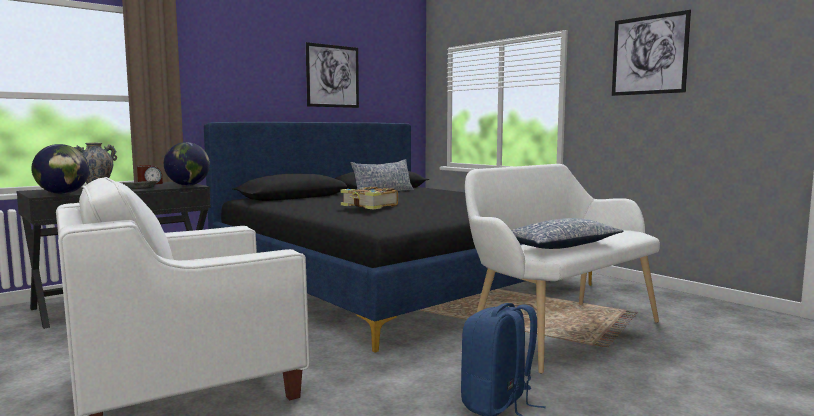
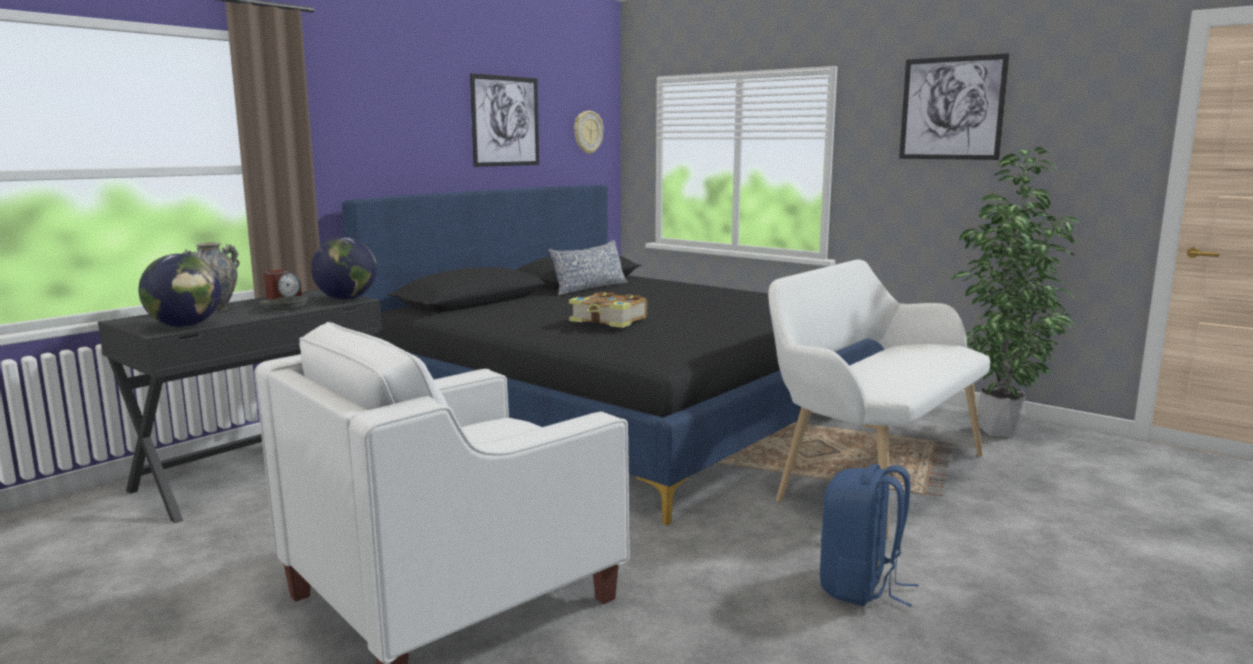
camera: 10 degrees left, 5 degrees up
(398, 87) = (587, 132): none -> wall clock
(561, 246) = (893, 377): pillow -> none
(679, 307) = (995, 432): none -> potted plant

